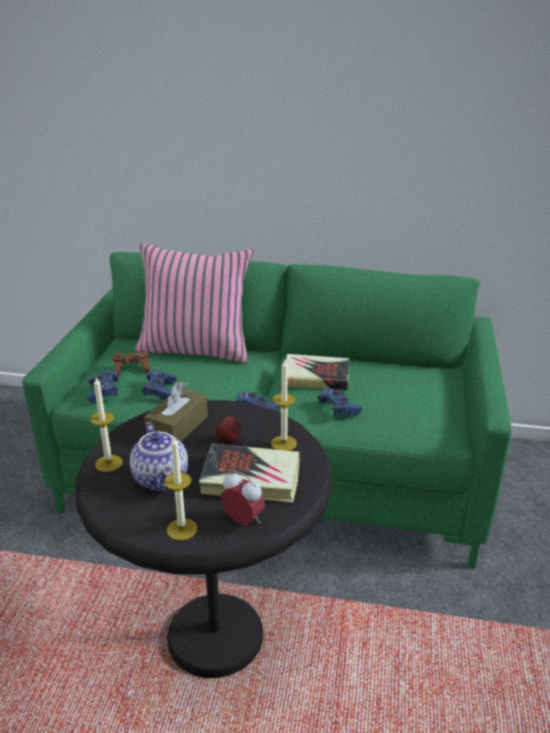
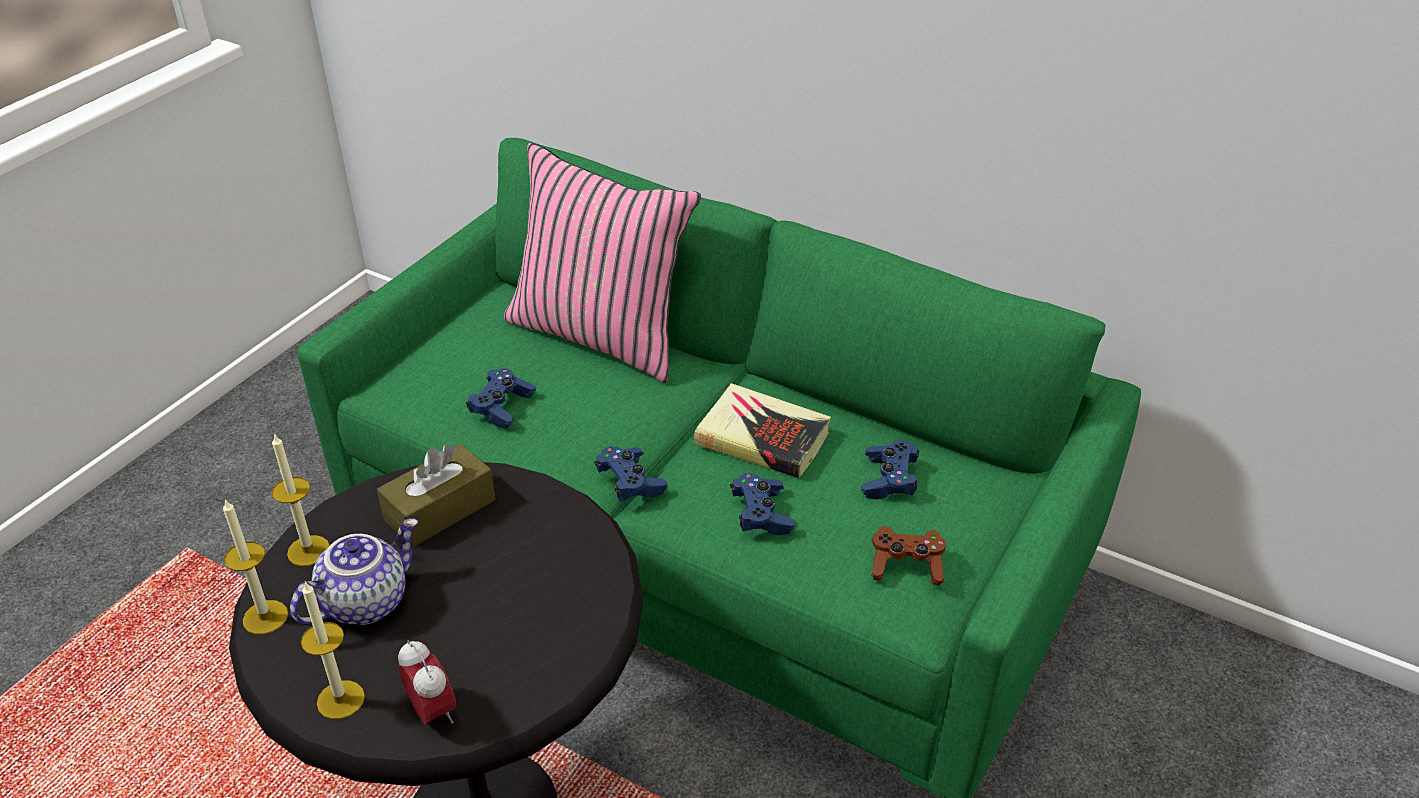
camera: 20 degrees right, 10 degrees up
(103, 392) = (418, 390): blue game controller -> blue game controller (889, 480)
(132, 369) = (482, 353): brown game controller -> brown game controller (906, 566)
(162, 479) = (365, 601): teapot -> teapot turned 135 degrees counterclockwise
(229, 441) = (499, 557): apple -> none
(251, 479) = (489, 638): book -> none
(284, 443) = (578, 584): candle -> candle (265, 617)

